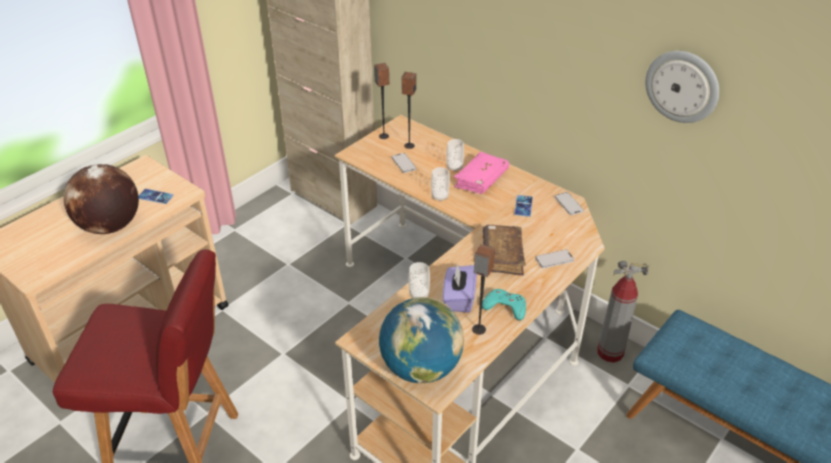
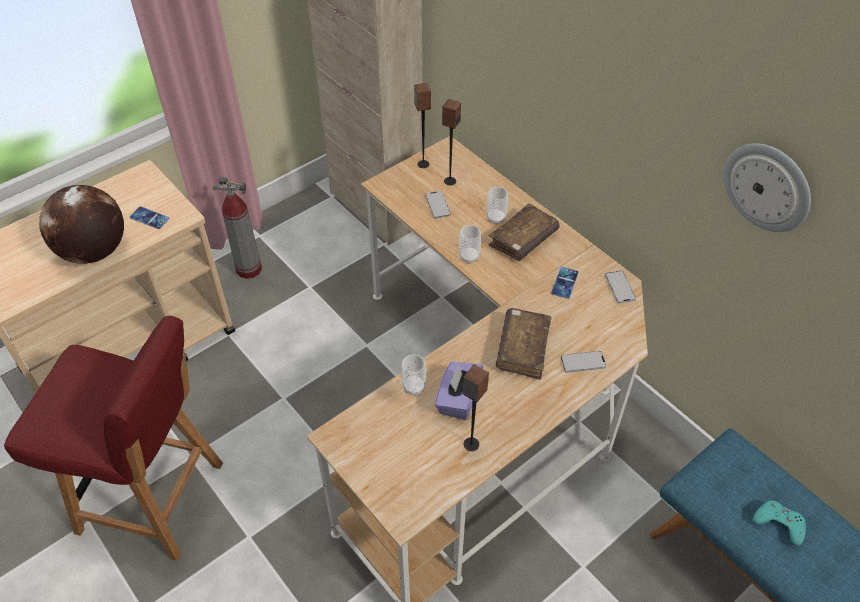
camera: 10 degrees right, 10 degrees up
(421, 368) = (393, 485): globe -> none
(481, 180) = (523, 239): pink book -> brown book
(505, 307) = (508, 418): turquoise game controller -> turquoise game controller (779, 523)
(609, 352) = (650, 452): fire extinguisher -> fire extinguisher (248, 269)

